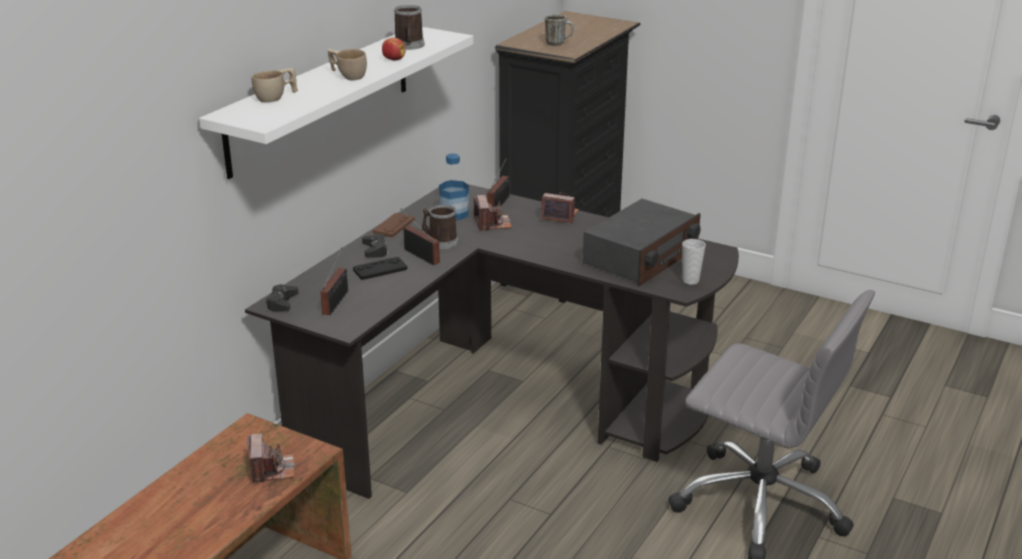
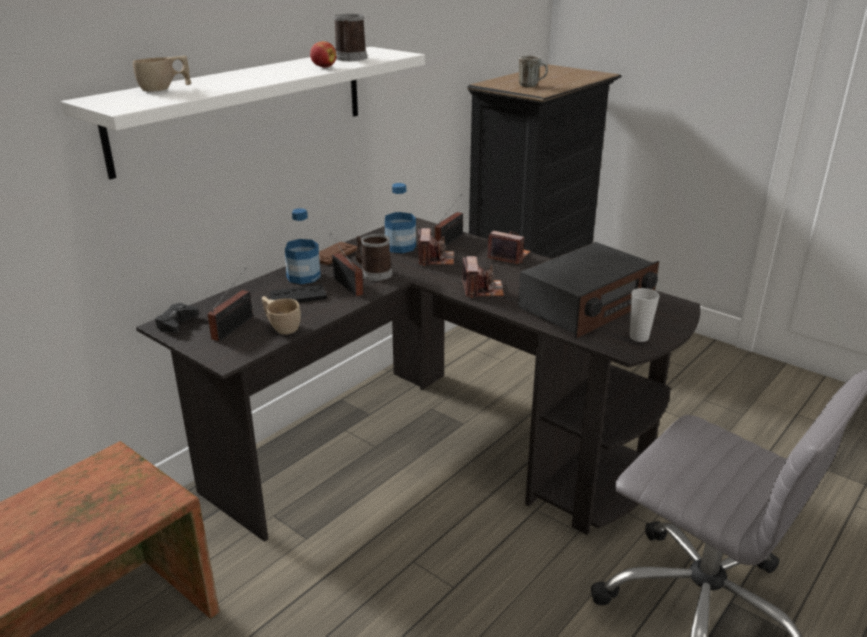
camera: 10 degrees right, 0 degrees up
(271, 470) = (106, 517): camera -> camera (482, 290)
(347, 76) = (262, 76): beige cup -> beige cup (281, 326)
(375, 250) = (303, 276): black game controller -> bottle

